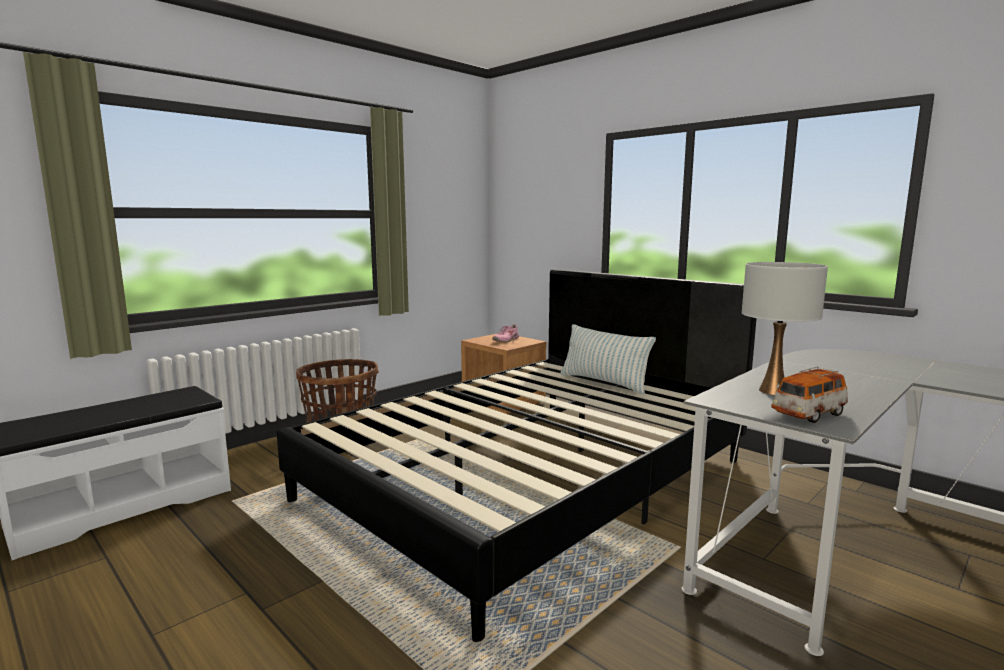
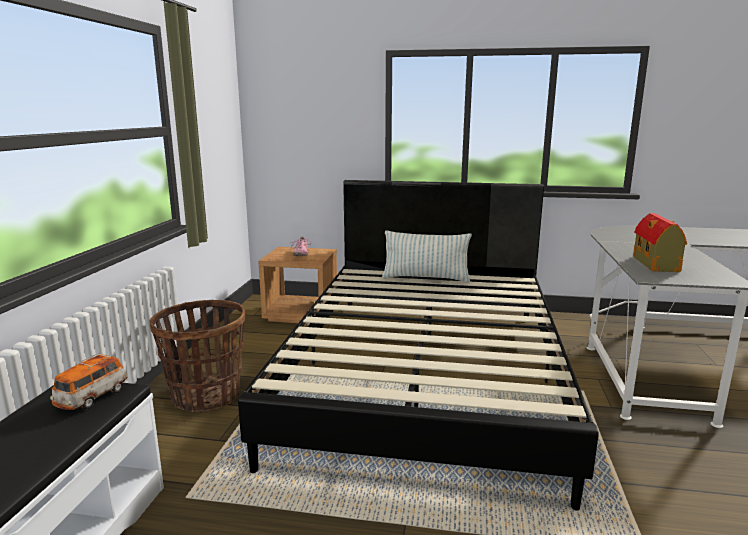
camera: 35 degrees left, 5 degrees up
(772, 391) = (656, 264): white table lamp -> toy house
(808, 415) = (708, 277): toy car -> toy car (92, 398)

